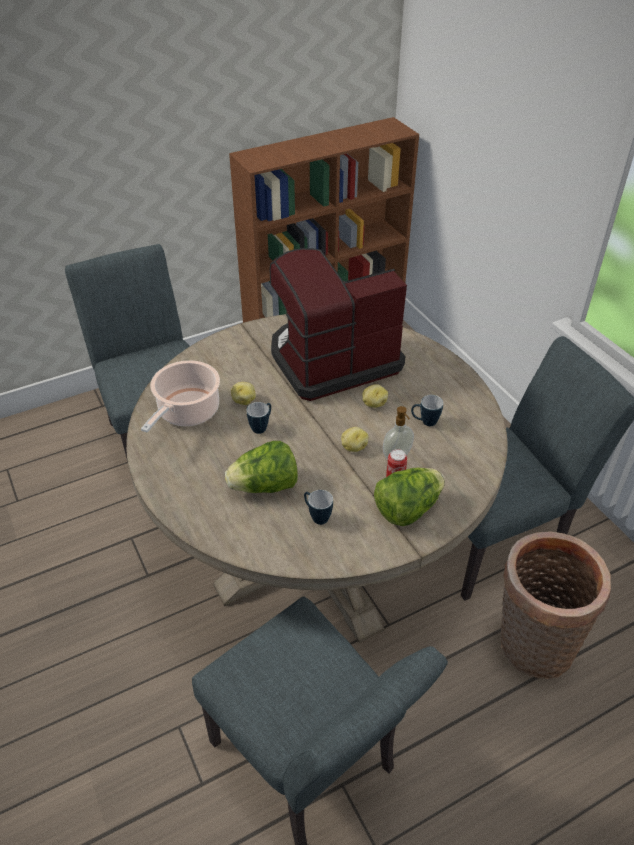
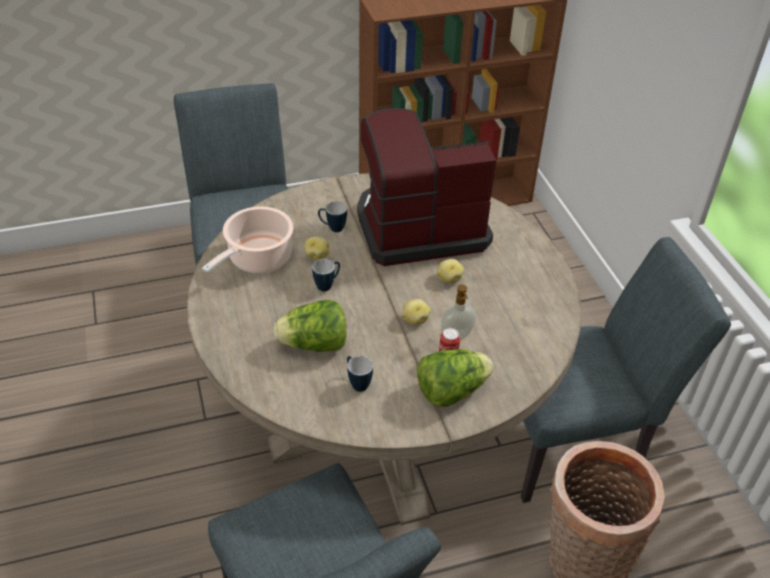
camera: 10 degrees right, 0 degrees up
(425, 422) = (496, 306): mug -> mug (332, 228)

